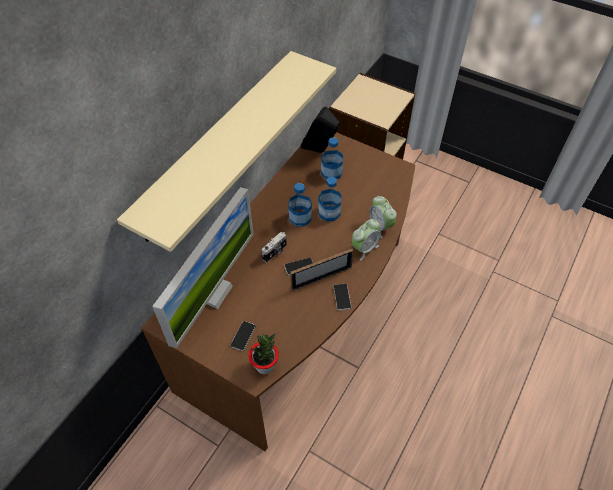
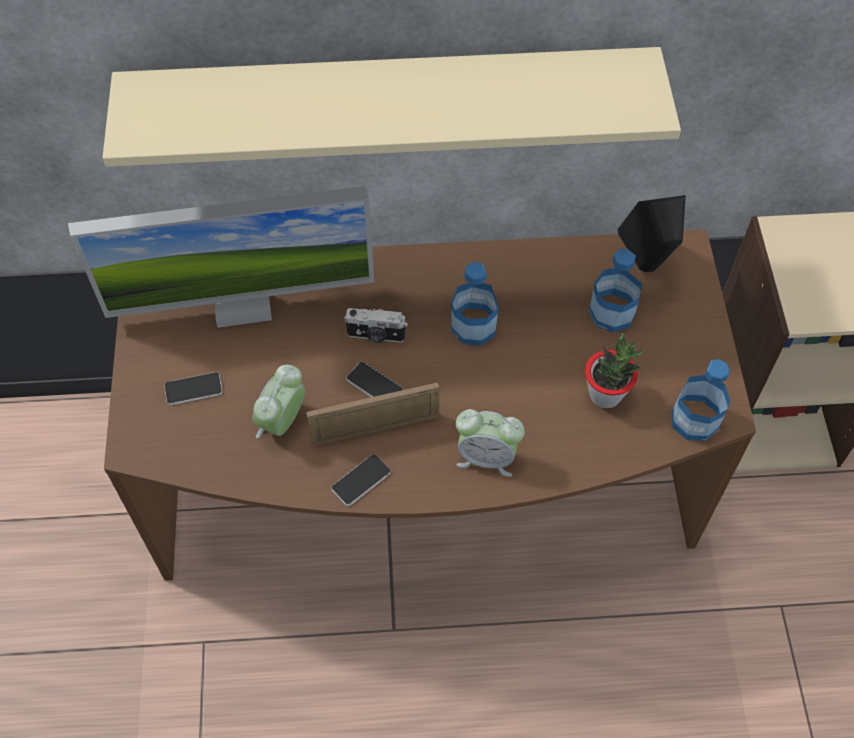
camera: 55 degrees right, 5 degrees up
(265, 365) = (162, 449): potted plant -> potted plant (605, 394)
(321, 278) = (375, 429): picture frame -> picture frame turned 135 degrees clockwise
(329, 212) = (520, 361): bottle -> bottle (694, 420)
(380, 226) = (556, 455): alarm clock -> alarm clock (282, 421)

